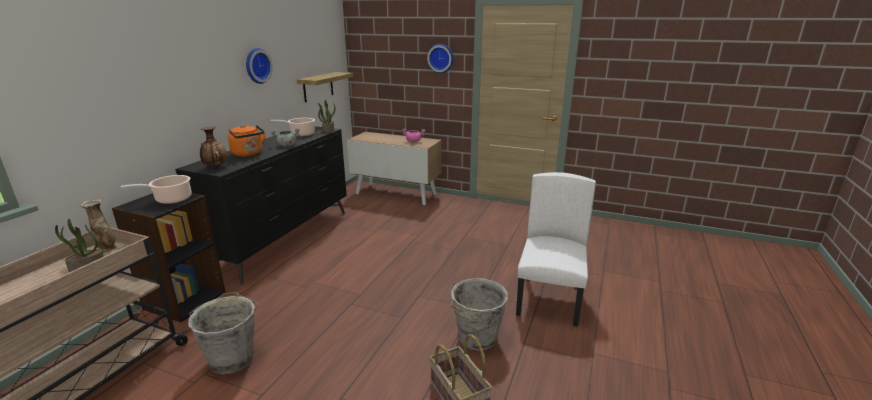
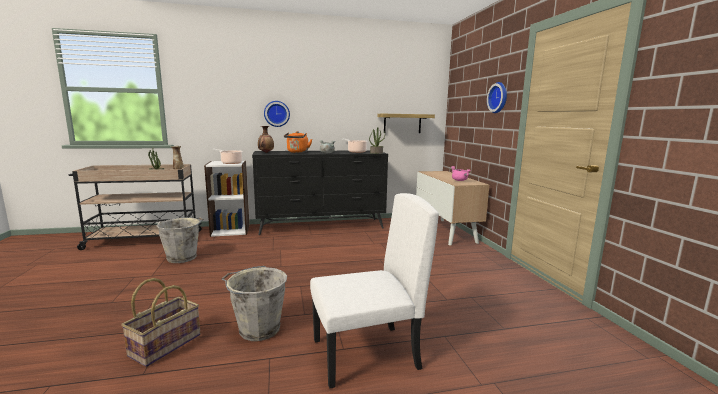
camera: 55 degrees right, 10 degrees down
(184, 300) = (230, 230): black bookcase -> white bookcase
(256, 66) = (337, 98): wall clock -> wall clock (277, 113)

